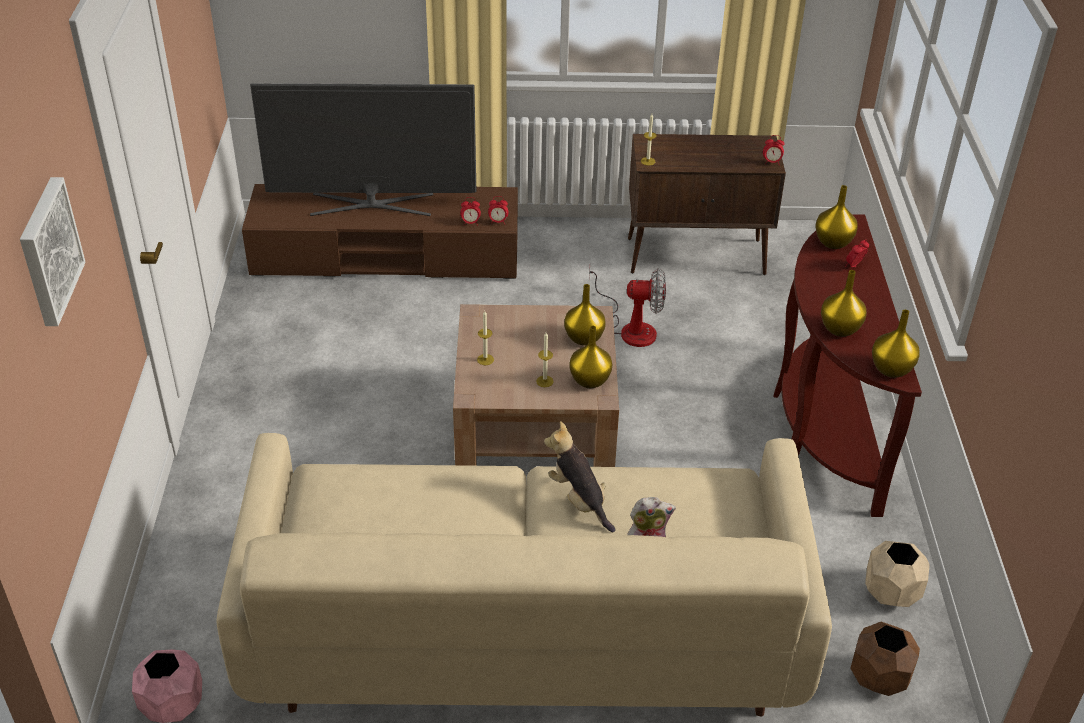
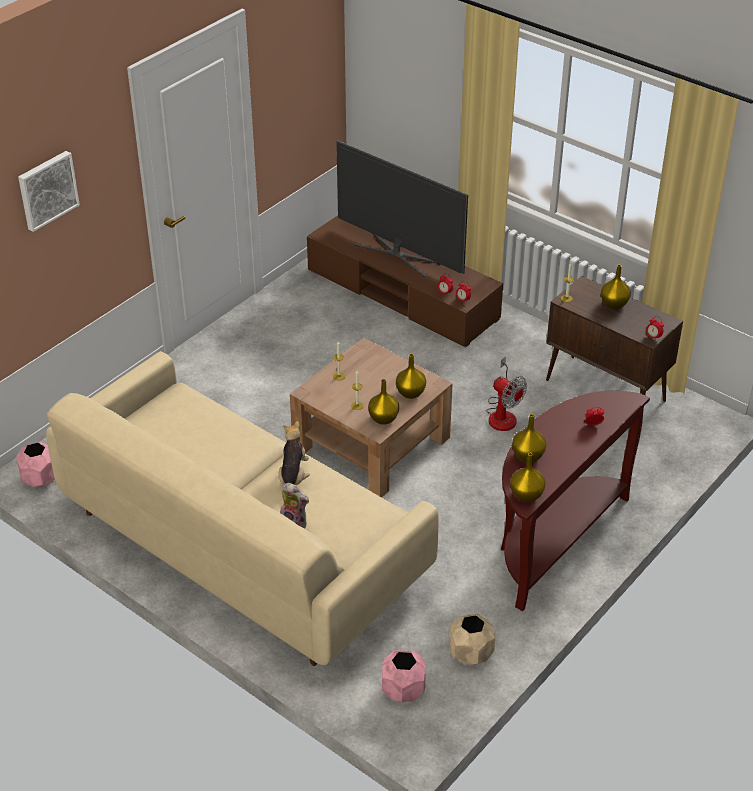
camera: 40 degrees right, 0 degrees up
(832, 243) = (599, 404): yellow vase -> yellow vase (613, 304)
(878, 678) = (402, 690): brown planter -> pink planter

